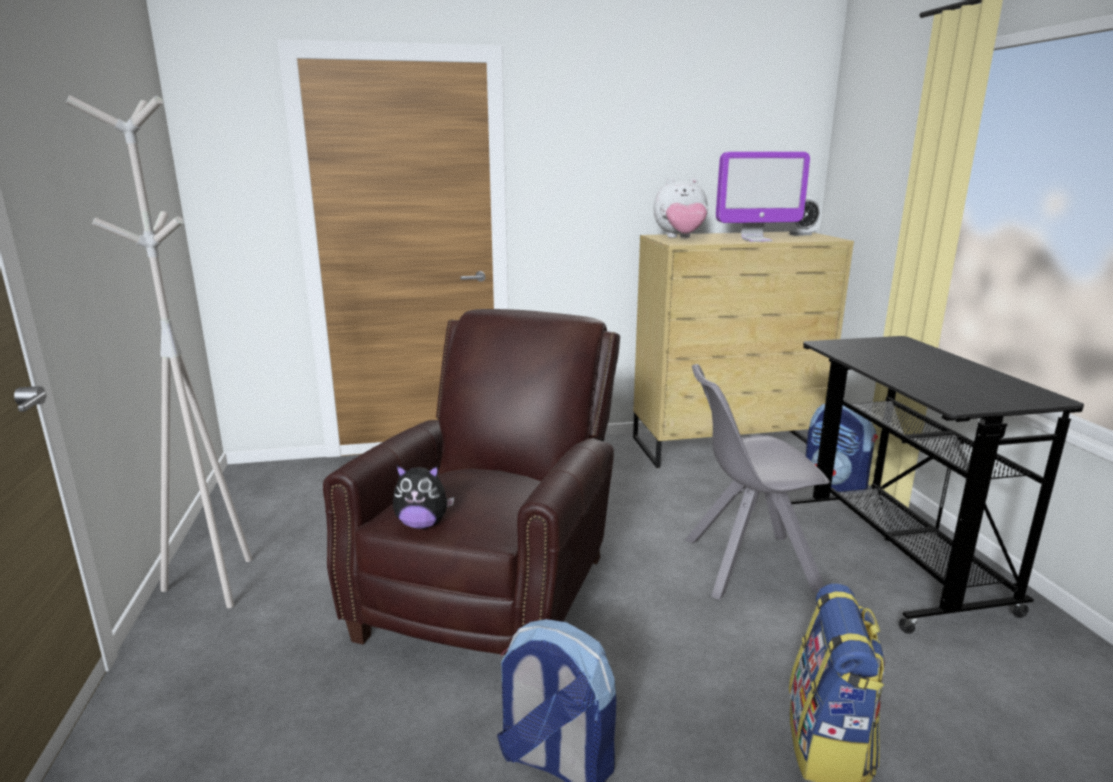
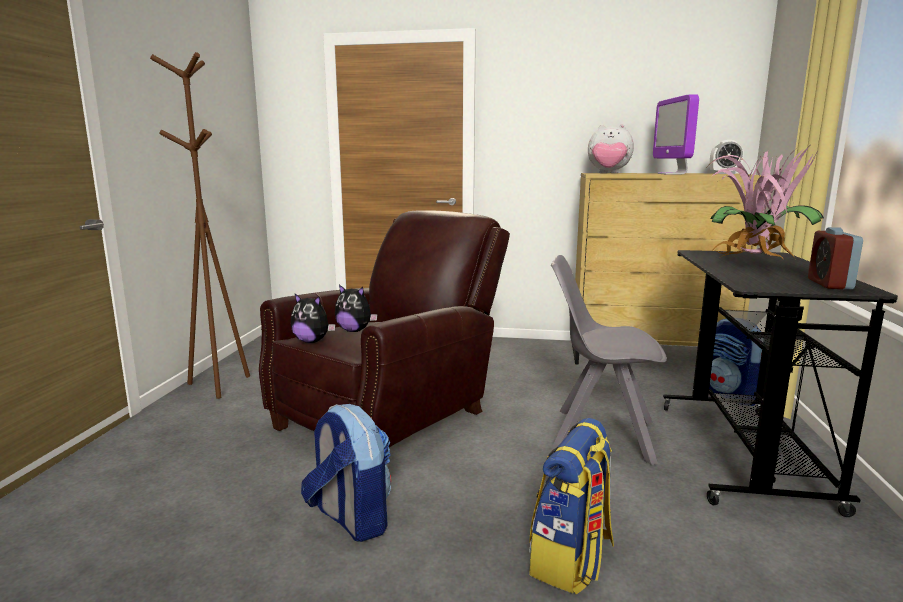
camera: 20 degrees right, 5 degrees down
(215, 584) = (219, 385): grey clothes rack -> brown clothes rack
(468, 496) = (355, 330): none -> plush toy
(756, 240) = (672, 174): monitor -> monitor turned 75 degrees clockwise
(908, 364) = (754, 265): none -> potted plant
(1011, 391) = (829, 284): none -> alarm clock

